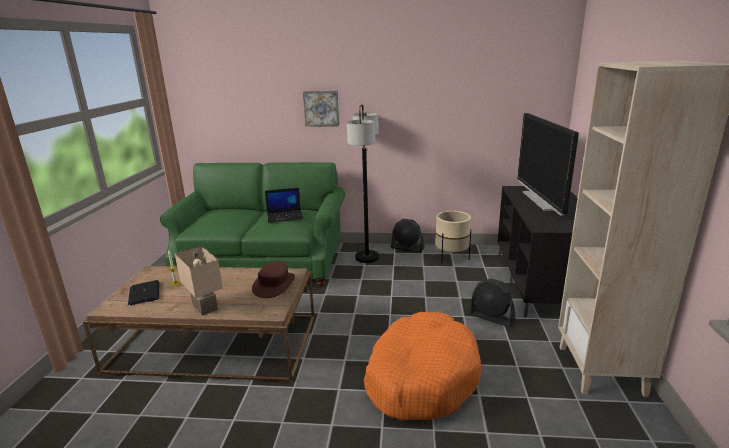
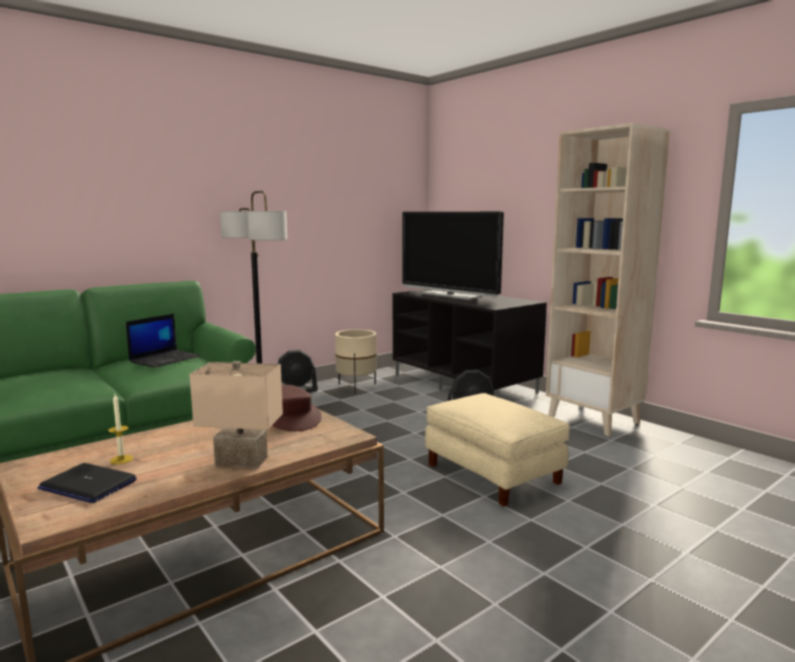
camera: 45 degrees left, 10 degrees down
(321, 108) = (166, 204): picture -> none
(421, 377) = (493, 473): orange dog bed -> beige ottoman

